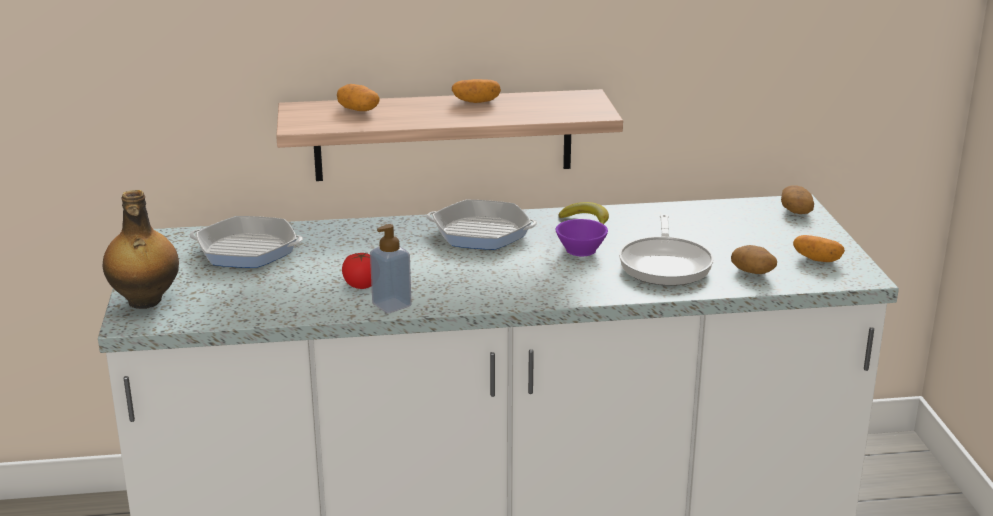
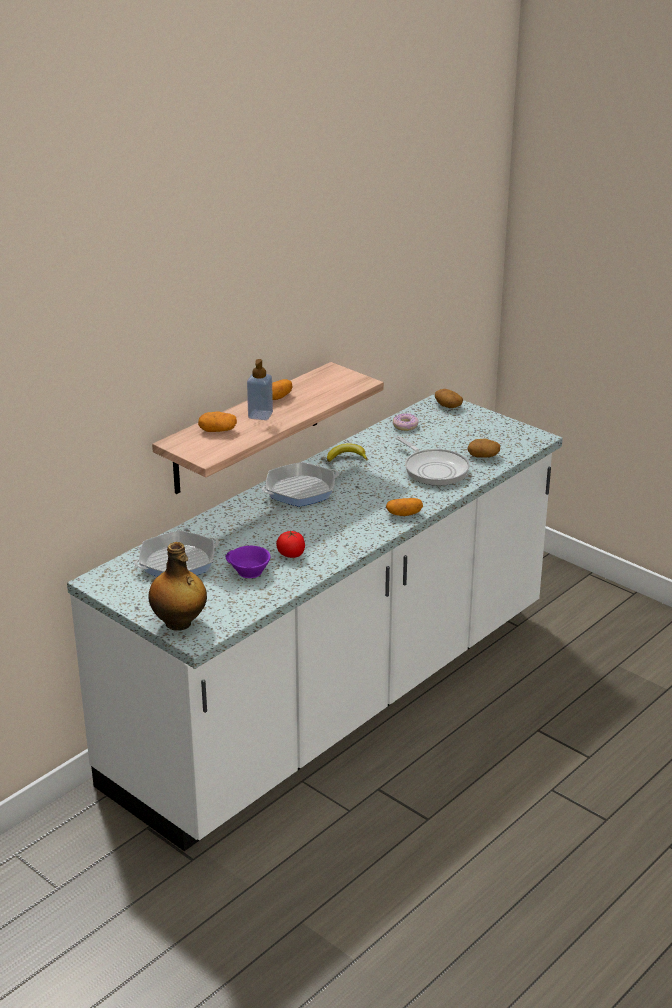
camera: 40 degrees left, 5 degrees up
(391, 305) = (330, 559): soap dispenser -> soap dispenser (260, 415)
(578, 249) = (373, 479): purple cup -> purple cup (247, 572)
(708, 213) = (405, 426): none -> donut
(817, 259) = (502, 435): potato -> potato (404, 514)

